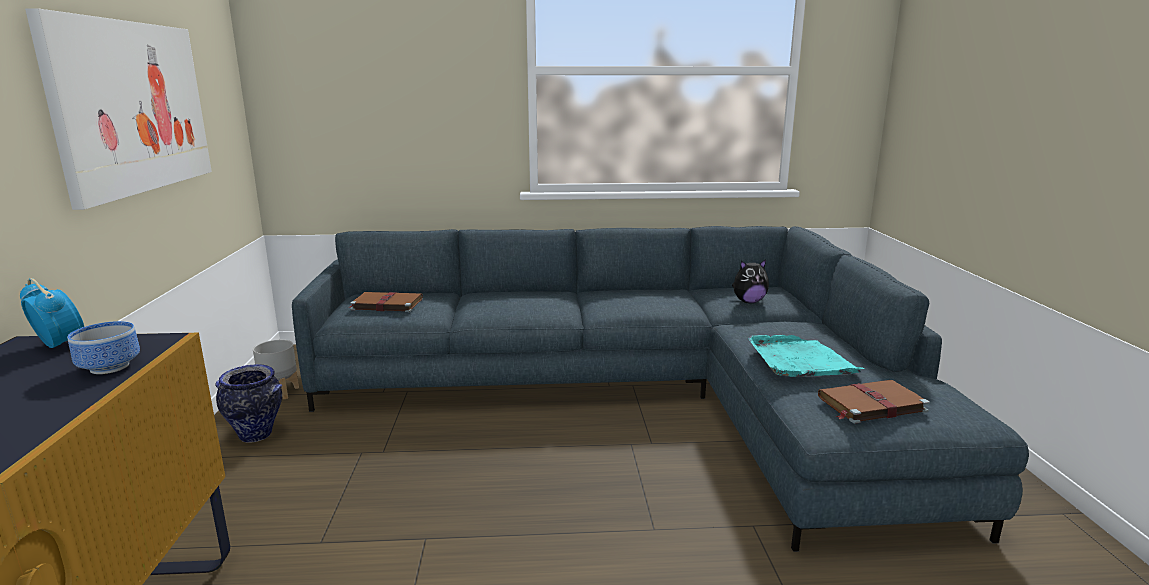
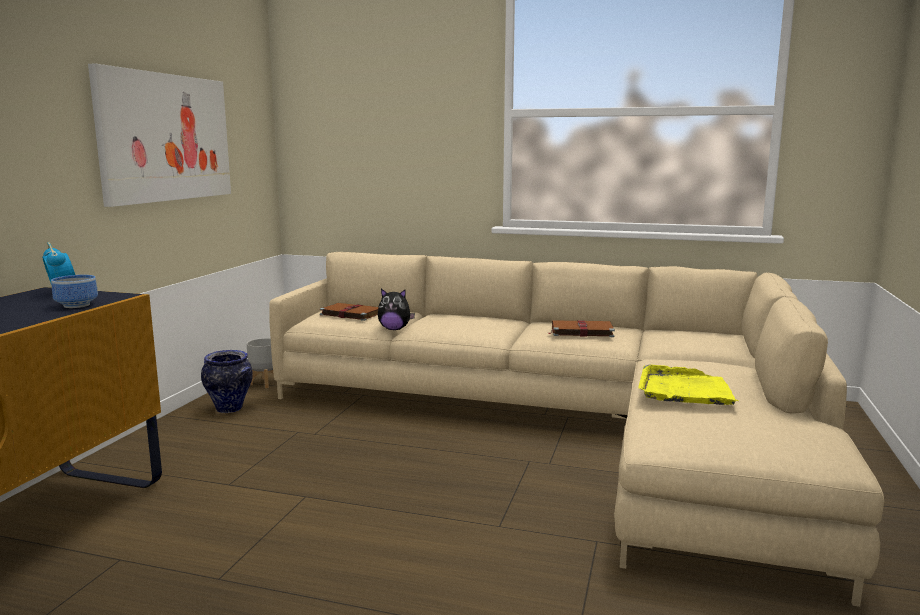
camera: 20 degrees right, 5 degrees down
(641, 397) = (569, 427): blue sofa -> beige sofa
(748, 301) = (688, 342): plush toy -> plush toy (394, 329)
(799, 360) = (685, 390): turquoise tray -> yellow tray
(870, 404) = (719, 430): brown book -> brown book (580, 331)

